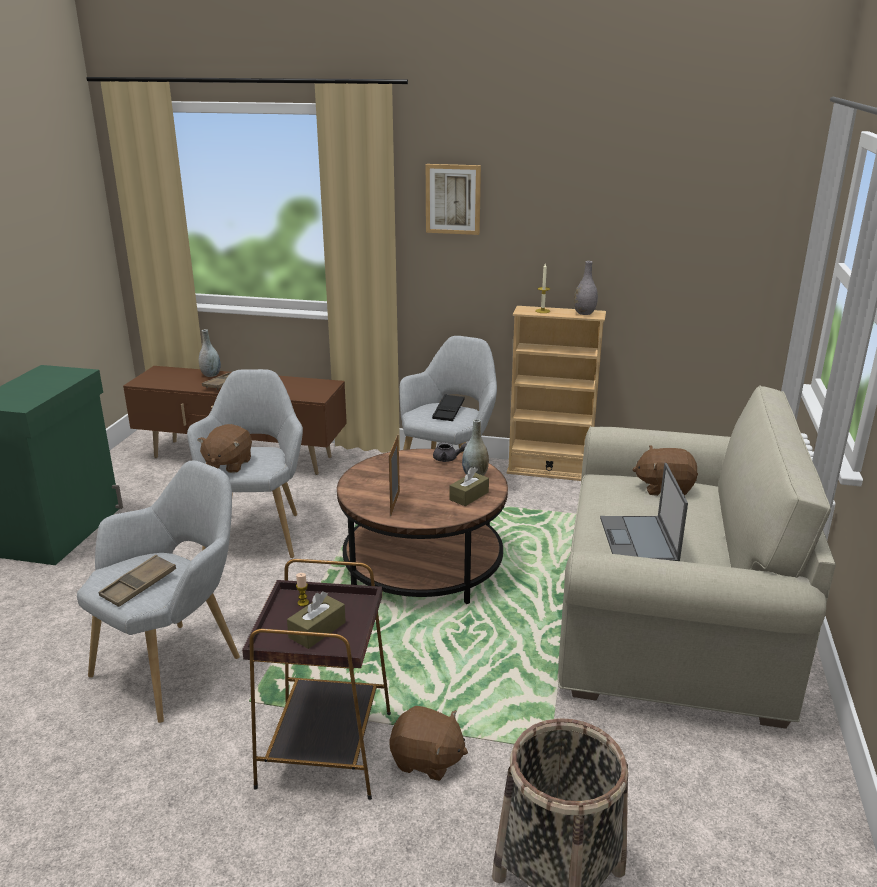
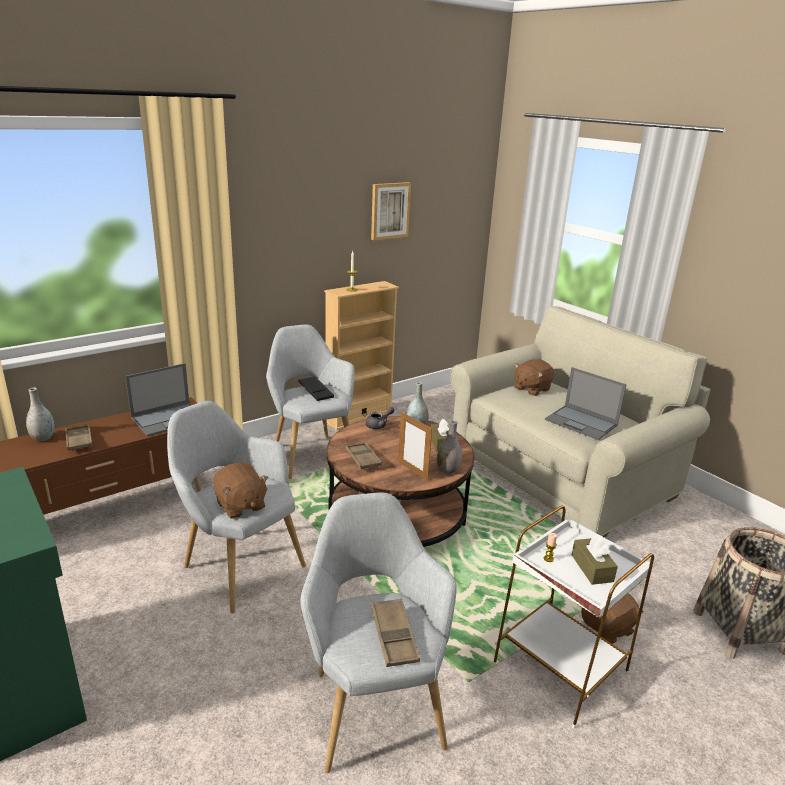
camera: 50 degrees left, 0 degrees up
(299, 390) = (169, 419): none -> laptop
(324, 750) = (560, 670): brown side table -> white side table
(377, 477) = (363, 459): none -> brown tray
(453, 199) = (268, 205): picture -> picture (389, 210)
(584, 313) = (379, 285): grey vase -> grey vase (448, 470)

